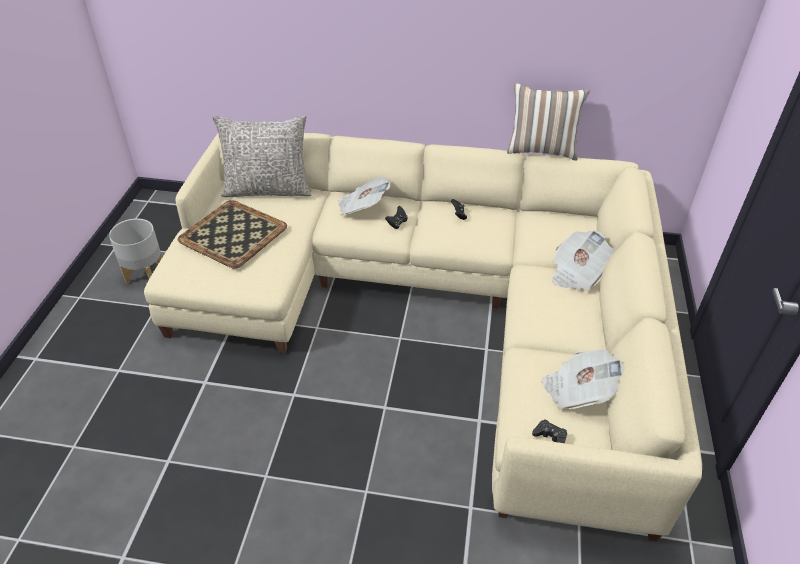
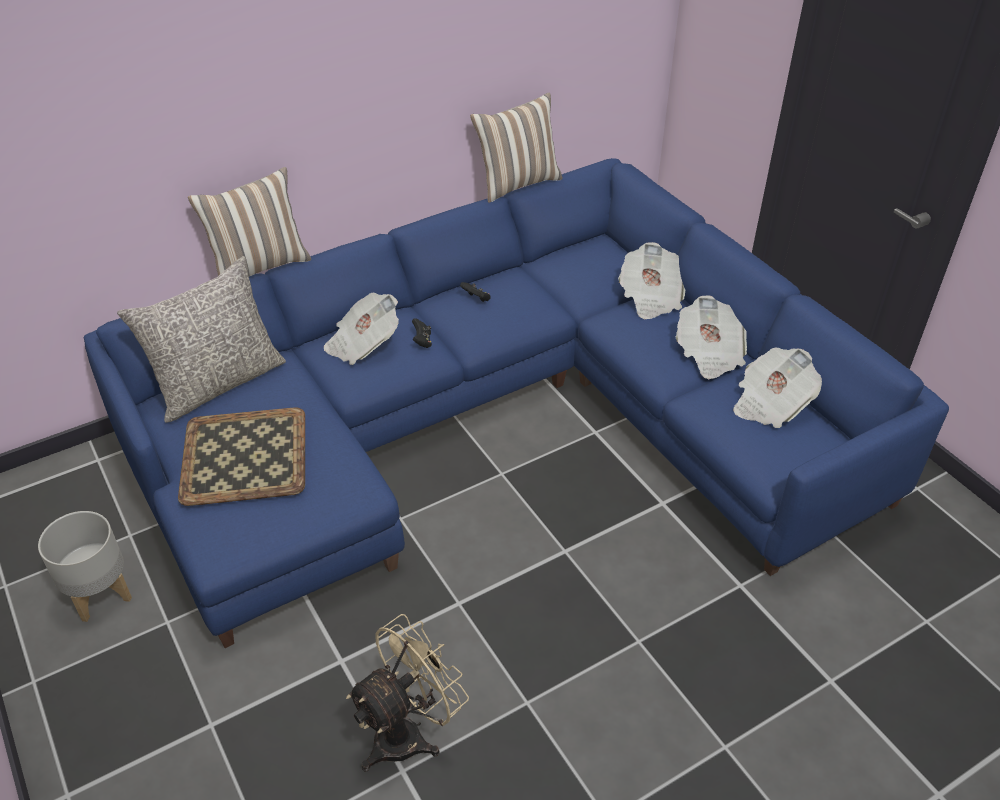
camera: 40 degrees left, 0 degrees up
(192, 444) = (409, 732): none -> beige fan
(331, 130) = (259, 266): none -> pillow
(435, 306) = (500, 419): beige sofa -> blue sofa
(550, 436) = (794, 456): black game controller -> none
(575, 332) = (709, 354): none -> newspaper

